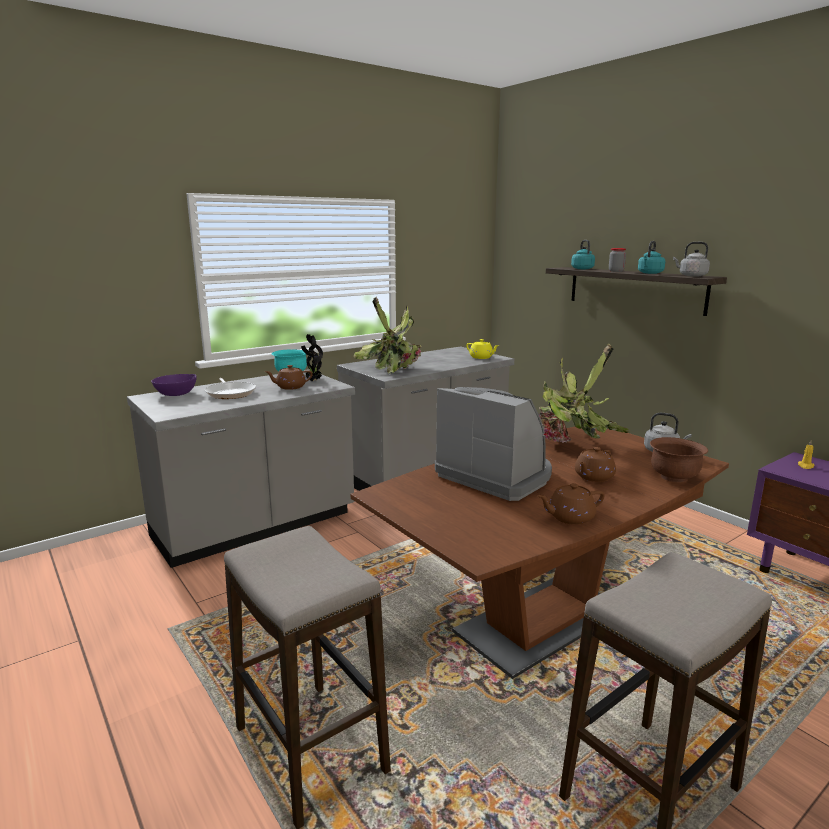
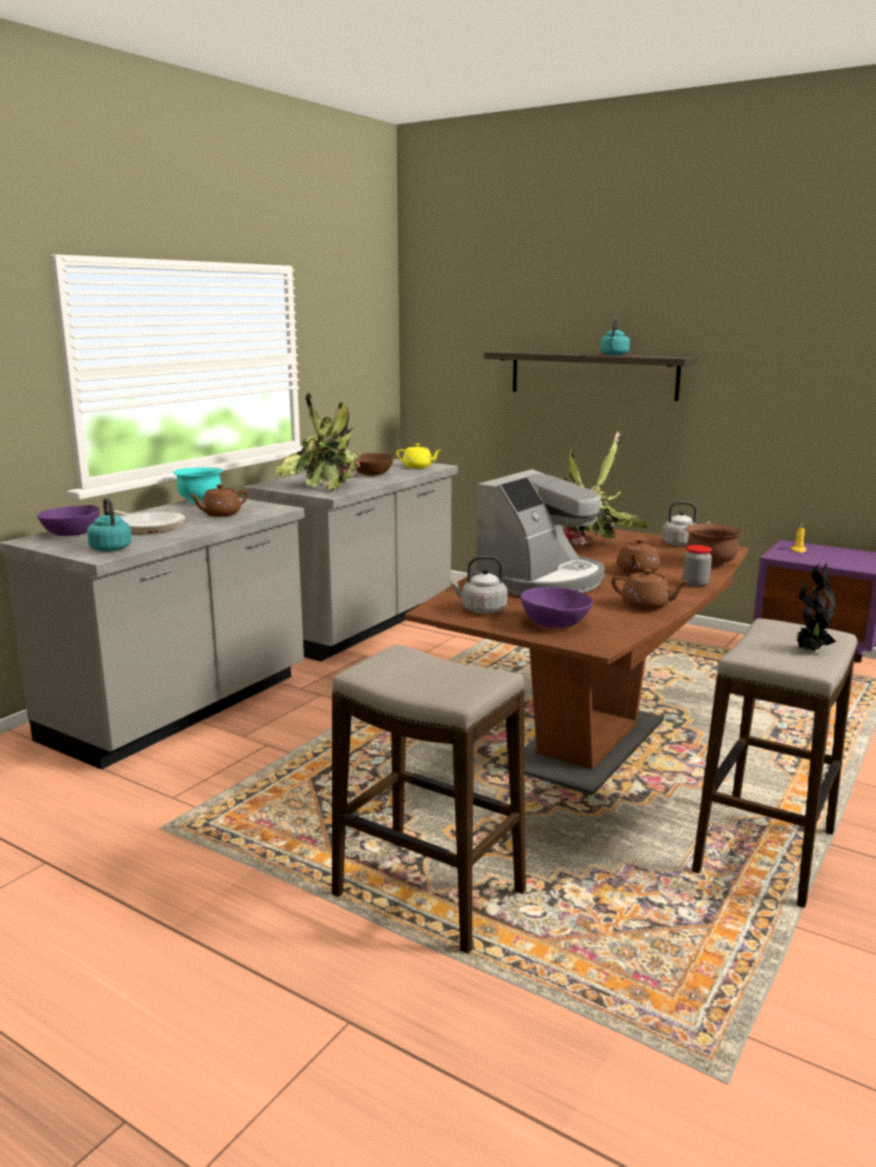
camera: 20 degrees left, 0 degrees up
(313, 381) = (241, 506): potted plant -> potted plant (810, 651)
(439, 361) = (372, 474): none -> brown bowl
(465, 524) = (555, 623): none -> purple bowl
(496, 475) = (540, 581): coffee machine -> coffee machine turned 105 degrees clockwise
(569, 517) = (647, 605): brown teapot -> brown teapot turned 120 degrees counterclockwise
(581, 268) = (527, 352): turquoise kettle -> turquoise kettle (110, 548)
(616, 271) = (572, 353): jar -> jar (695, 584)
(691, 276) = (662, 356): grey kettle -> grey kettle (481, 610)

